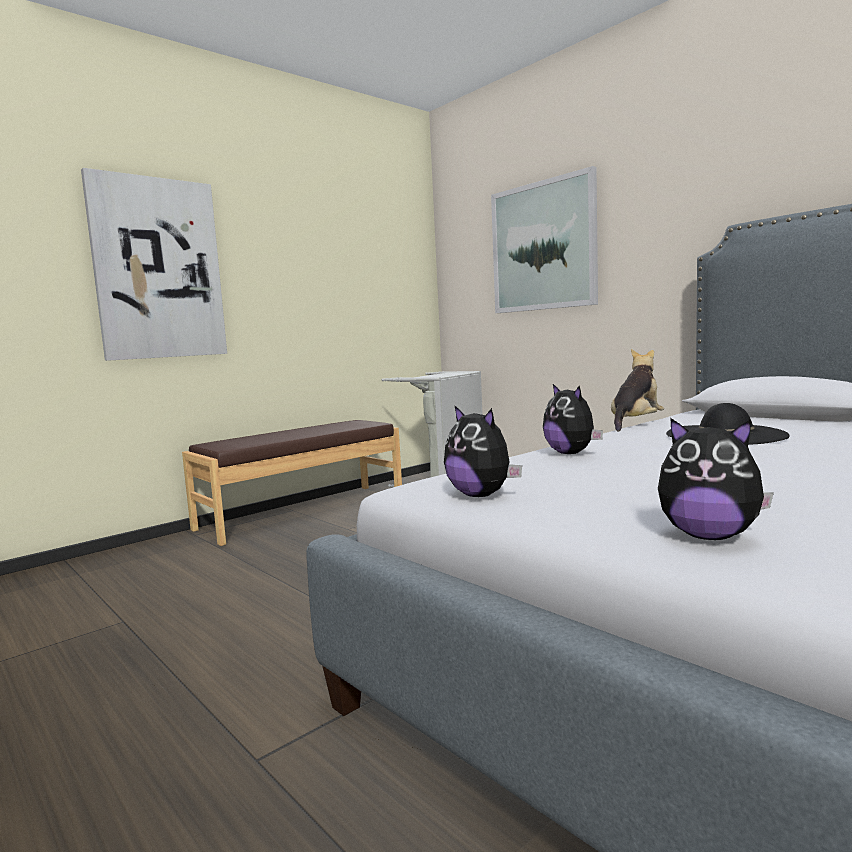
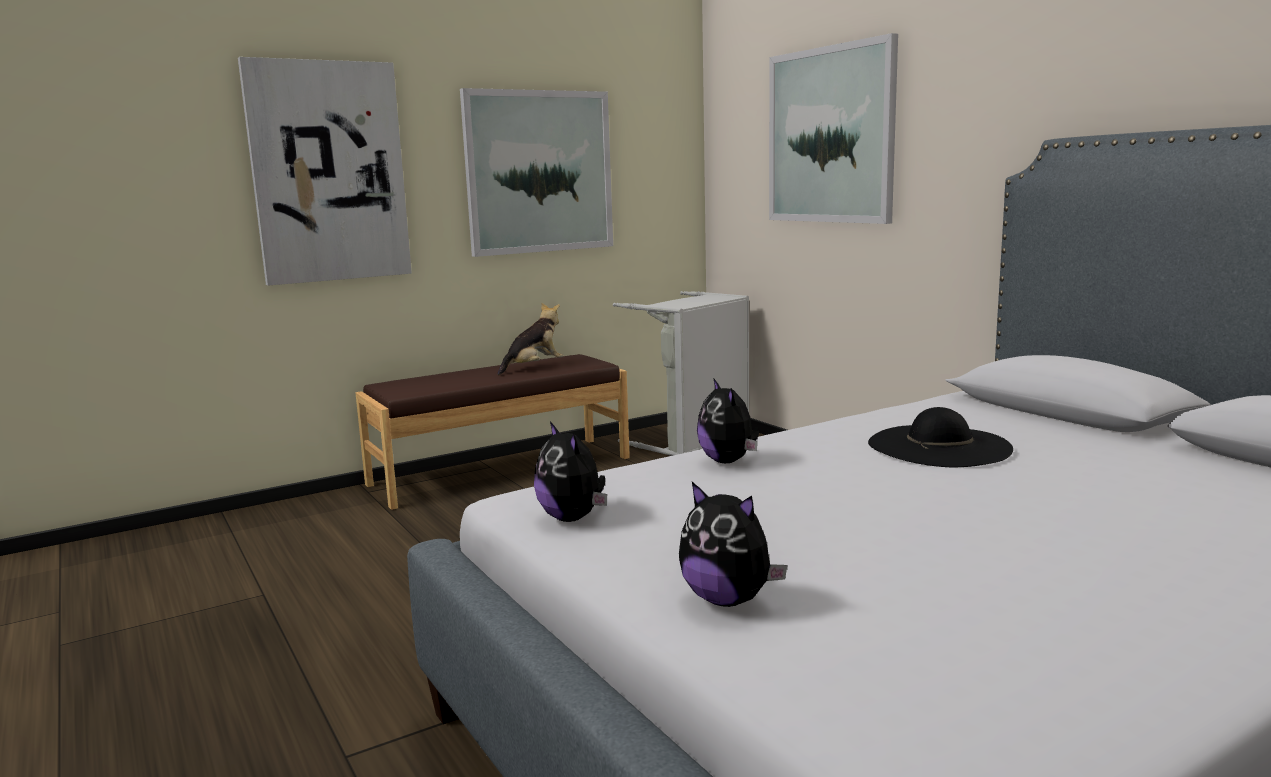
camera: 10 degrees right, 5 degrees up
(322, 278) = (539, 172): none -> picture
(635, 423) = (865, 411): plush toy -> plush toy (533, 368)

